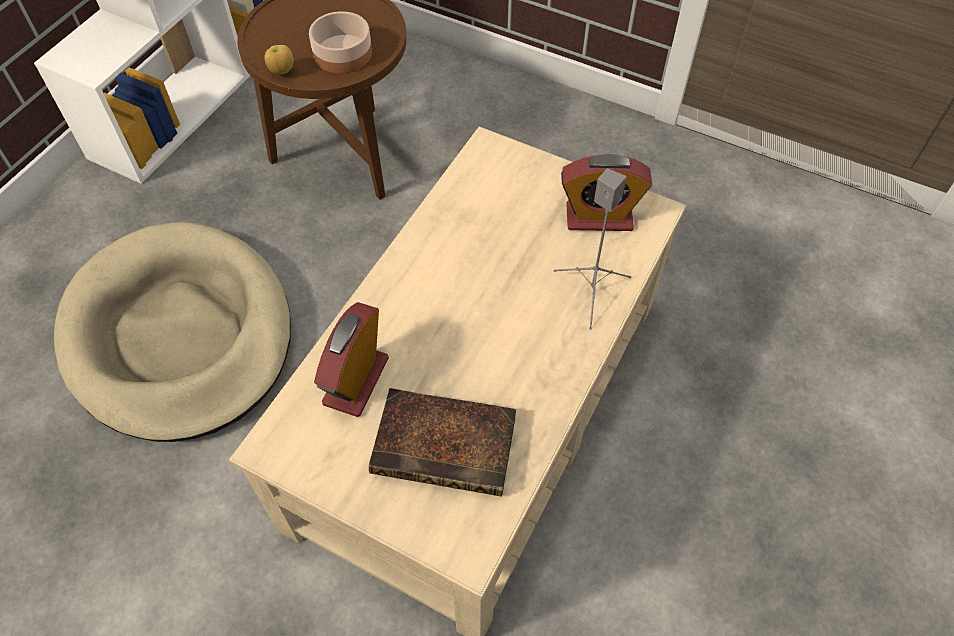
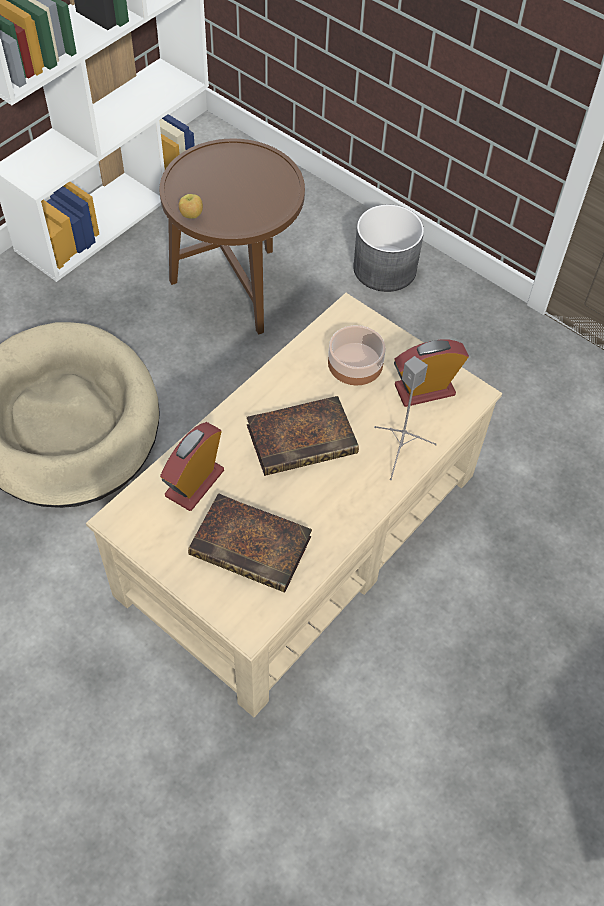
camera: 10 degrees right, 0 degrees up
(342, 53) = (245, 208): bowl -> bowl (354, 363)
(475, 300) = (304, 438): none -> book
(498, 107) = (384, 268): none -> grey planter
(599, 217) = (424, 390): alarm clock -> alarm clock turned 150 degrees clockwise

